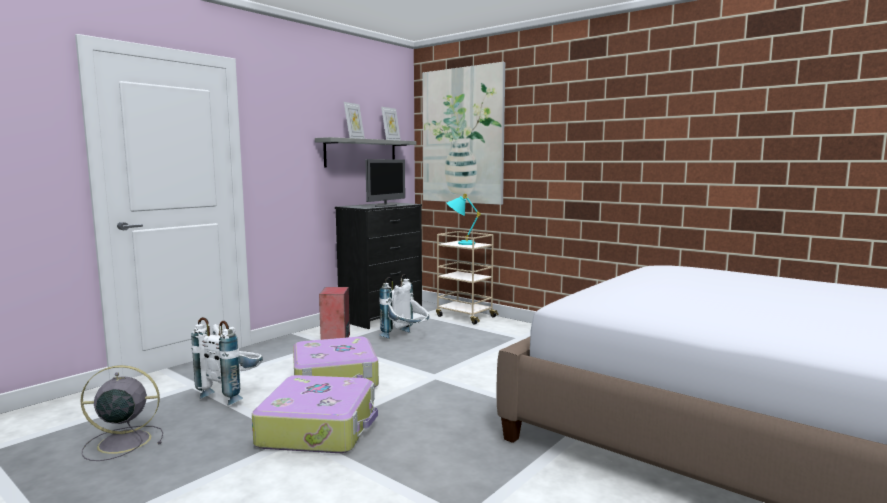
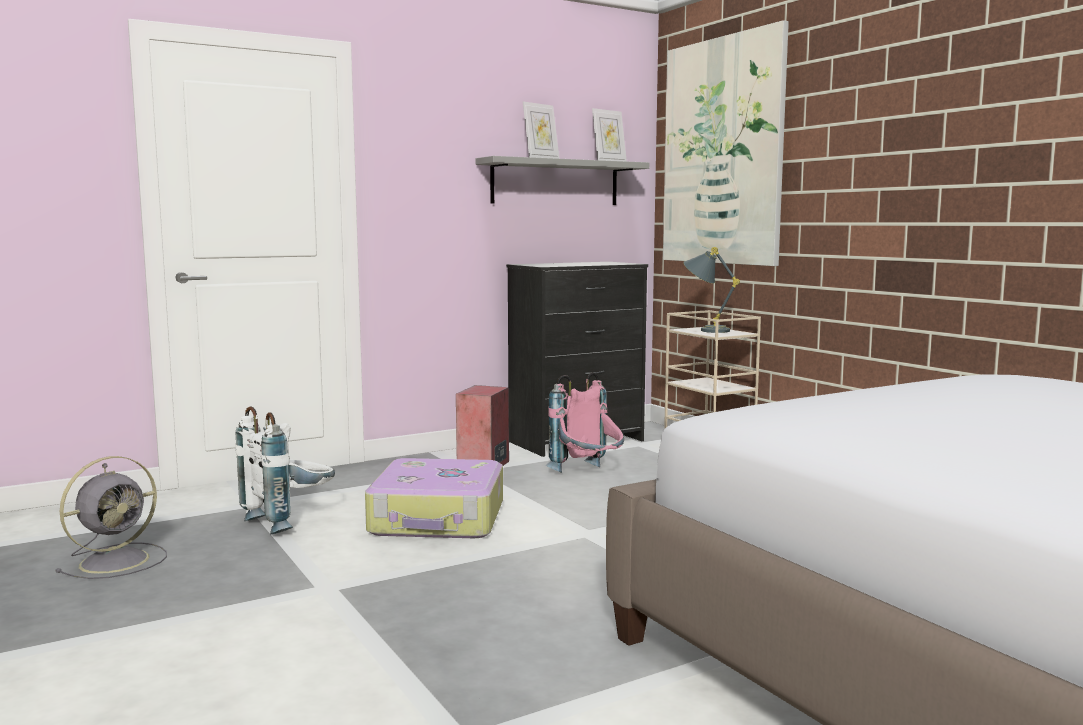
camera: 20 degrees right, 0 degrees up
(122, 442) = (117, 560): grey fan -> grey fan turned 120 degrees clockwise
(319, 428) = (362, 580): suitcase -> none
(386, 205) = (584, 264): monitor -> none
(406, 338) = (588, 475): white backpack -> pink backpack
(460, 243) = (705, 330): turquoise table lamp -> grey table lamp

